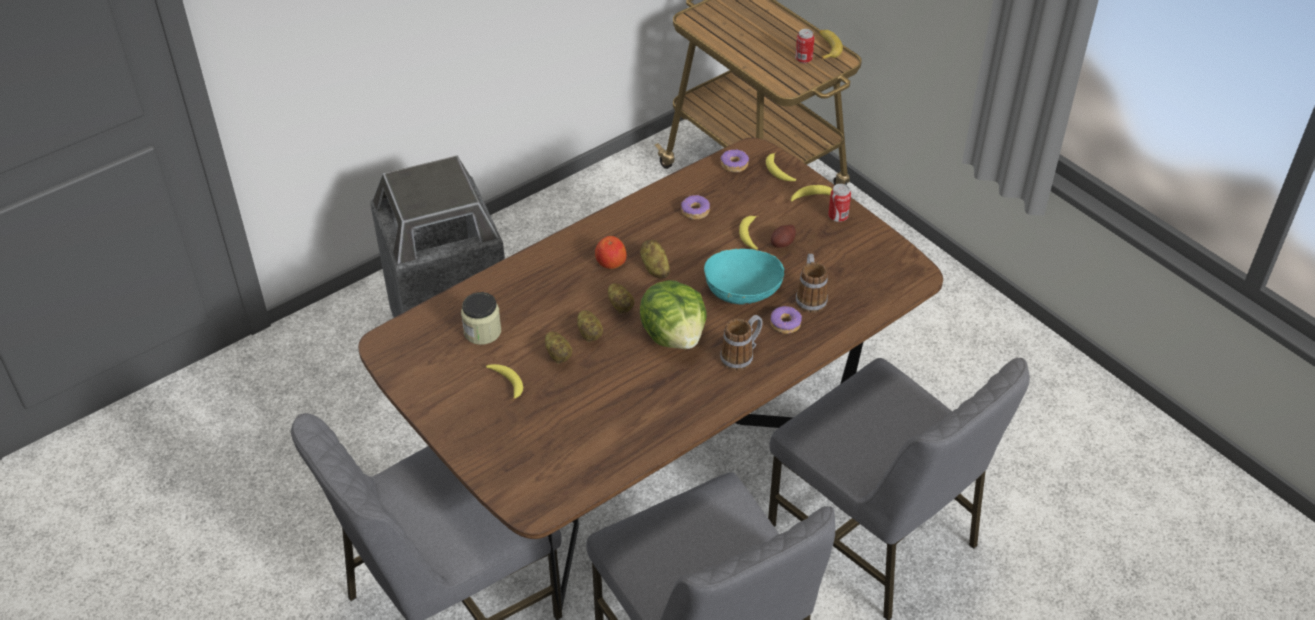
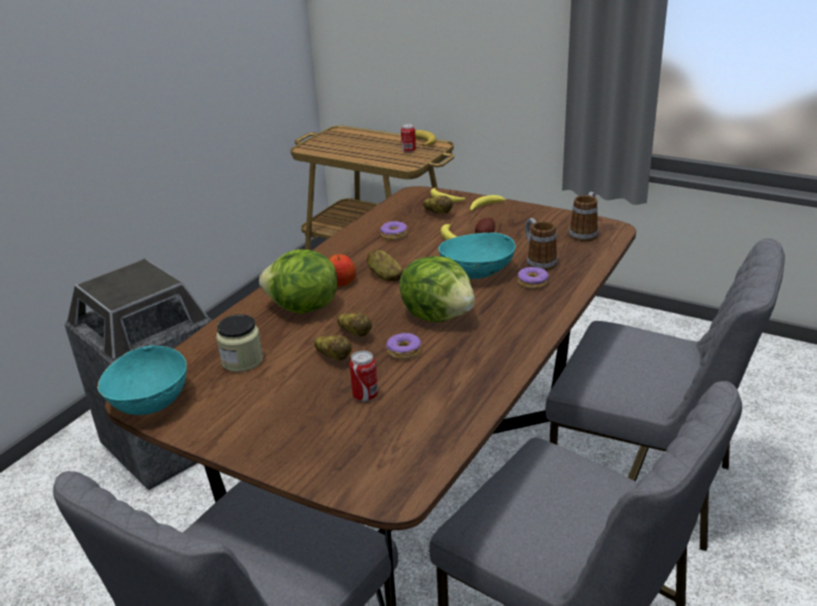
camera: 20 degrees left, 15 degrees down
(393, 351) = (149, 401): none -> turquoise bowl
(507, 383) = (293, 393): banana -> none
(561, 285) = (303, 308): none -> lettuce
(621, 306) = (372, 308): potato -> potato (438, 214)
(734, 165) = (405, 203): donut -> donut (403, 352)
(741, 355) = (512, 313): mug -> mug (585, 233)
(838, 217) = (516, 212): can -> can (365, 396)

